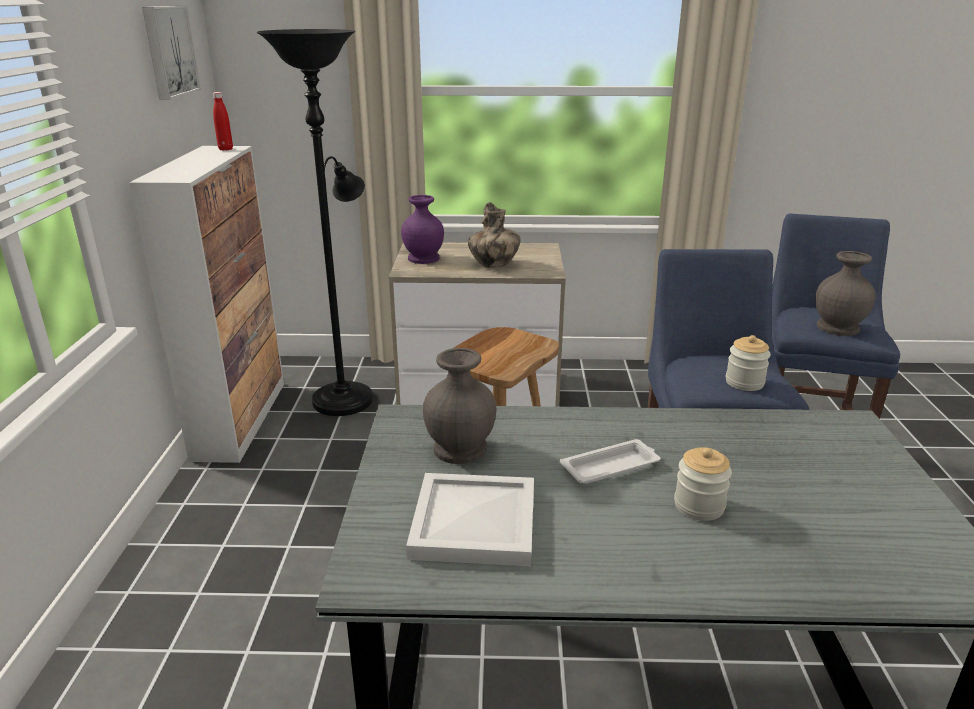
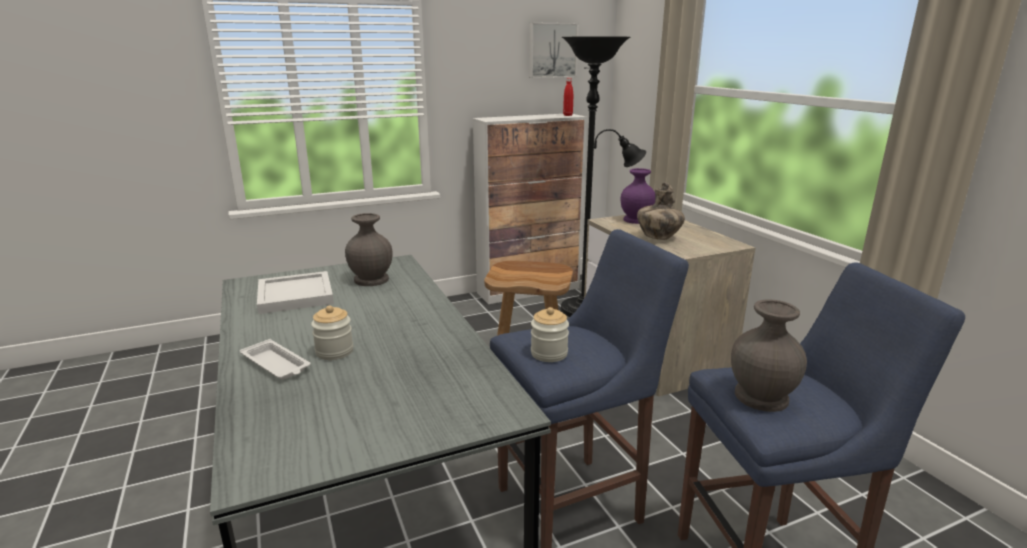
camera: 65 degrees right, 5 degrees down
(611, 467) = (372, 320): white tray -> white tray (276, 365)

